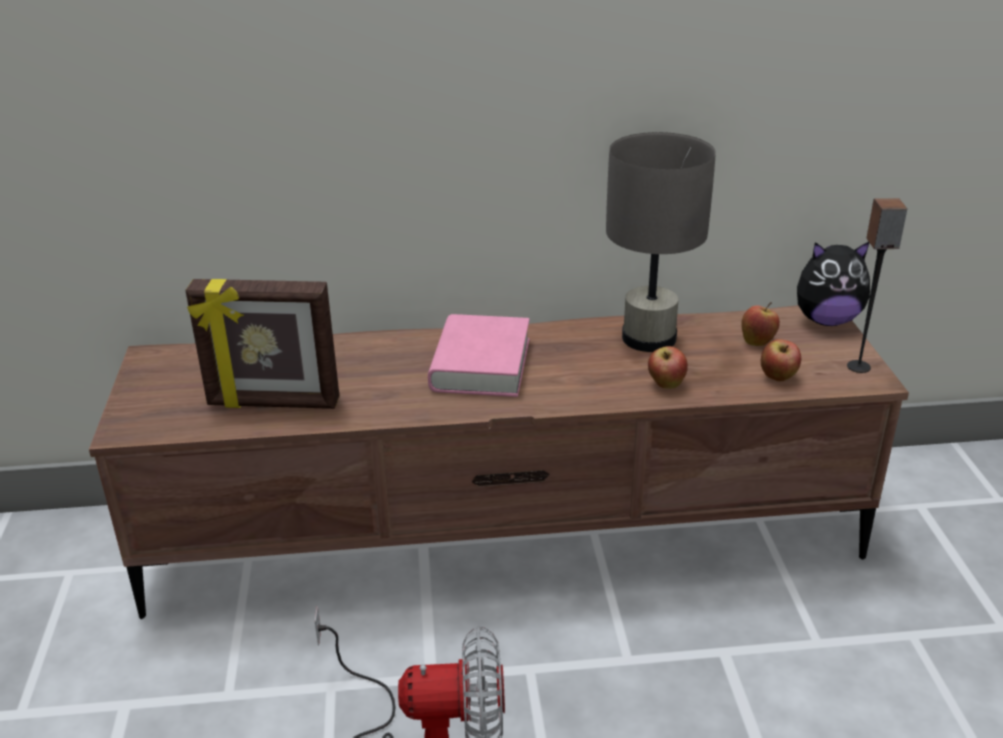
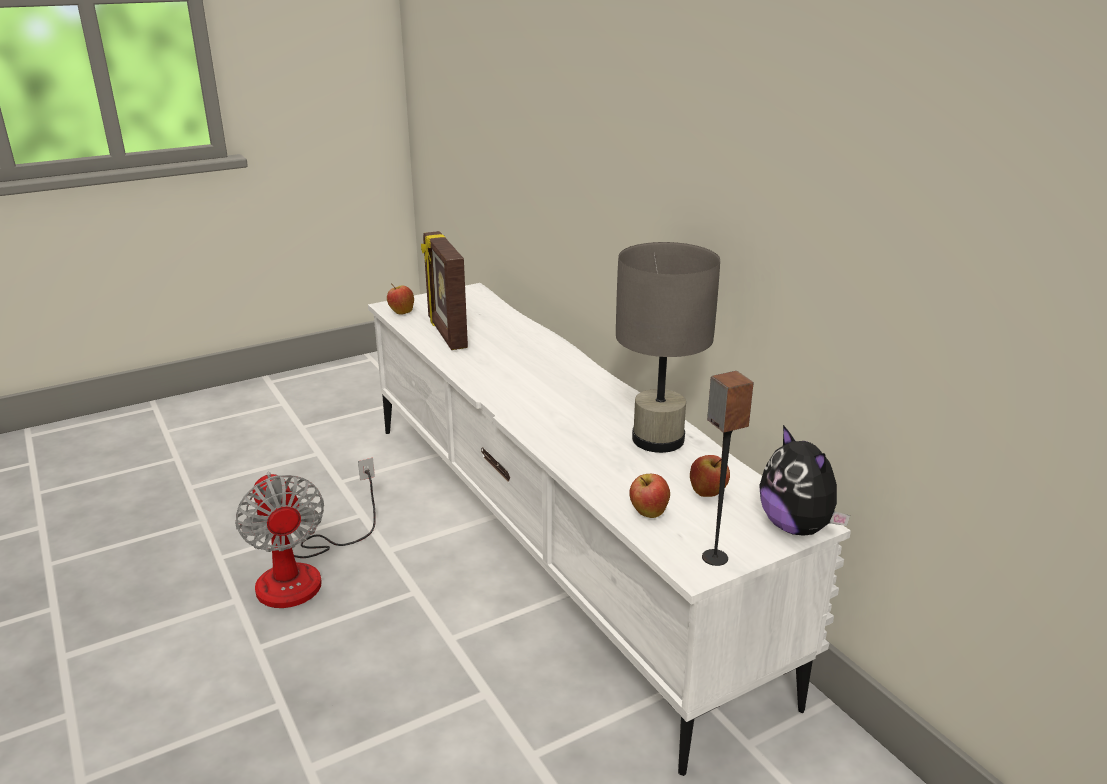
camera: 65 degrees right, 5 degrees down
(480, 365) = (550, 382): pink book -> none
(505, 534) = (555, 541): brown tv stand -> white tv stand
(666, 385) = (586, 460): apple -> apple (401, 312)

